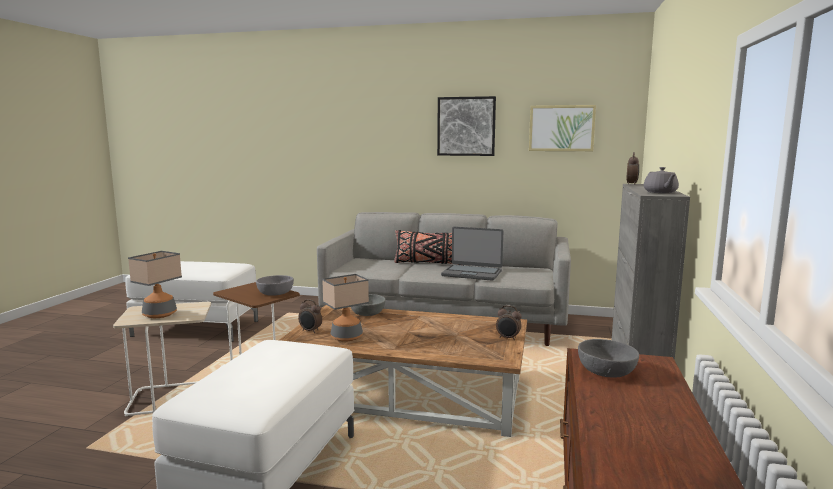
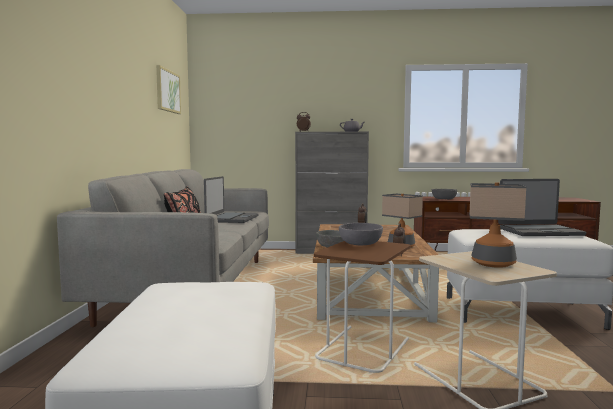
camera: 100 degrees left, 5 degrees down
(260, 381) = (539, 231): none -> laptop
(466, 126) = (129, 73): picture -> none

